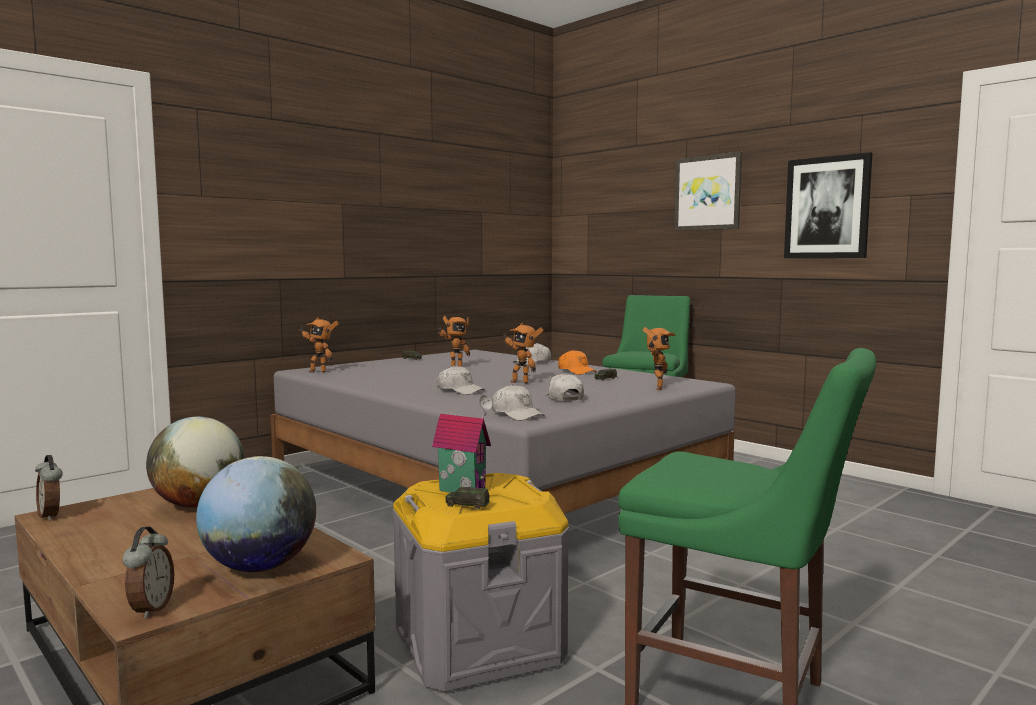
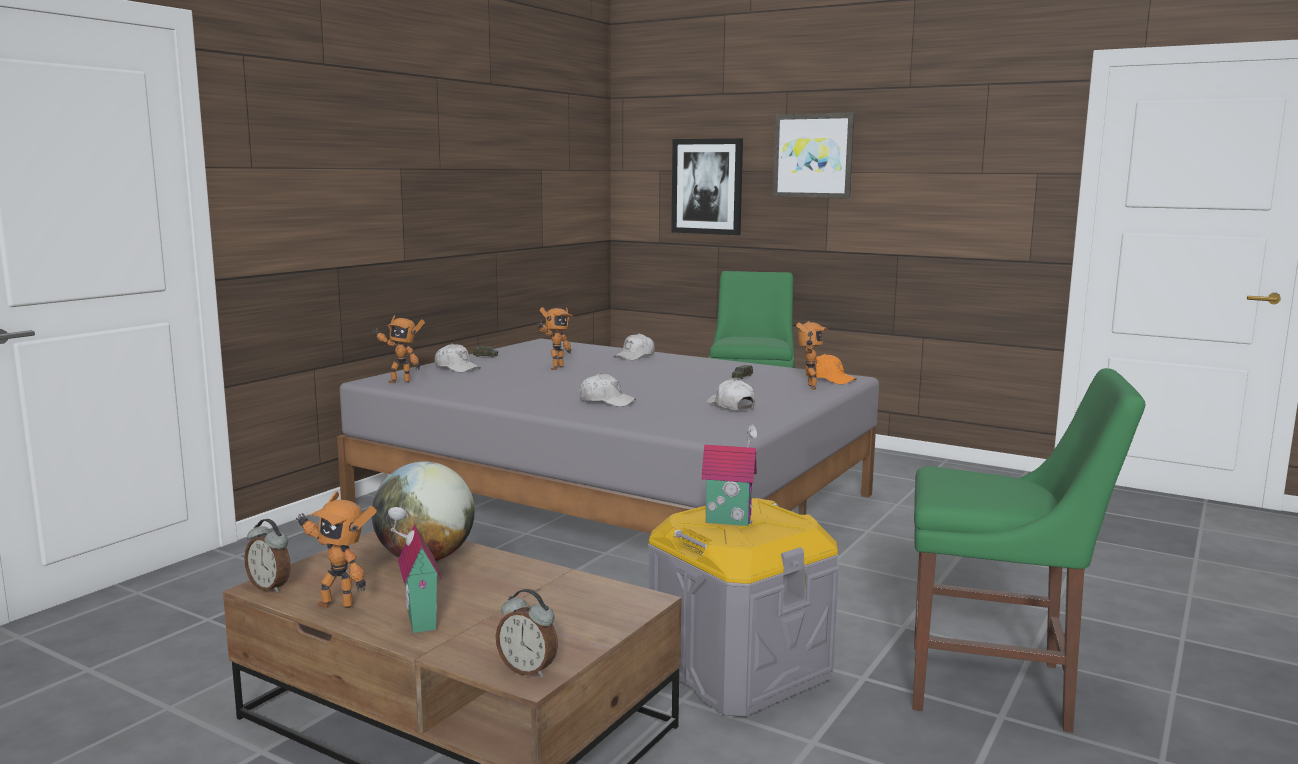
camera: 15 degrees left, 5 degrees up
(120, 554) = (417, 621): none -> toy house
(150, 609) = (528, 670): alarm clock -> alarm clock turned 135 degrees clockwise
(259, 567) = (581, 617): globe -> none
(467, 505) = (751, 535): toy car -> none
(517, 414) = (709, 430): white cap -> white cap (457, 368)
(520, 382) = (657, 386): toy robot -> toy robot (338, 604)
(576, 371) = (699, 367): orange cap -> orange cap (830, 379)
(827, 208) = (950, 181): picture -> picture (707, 186)

